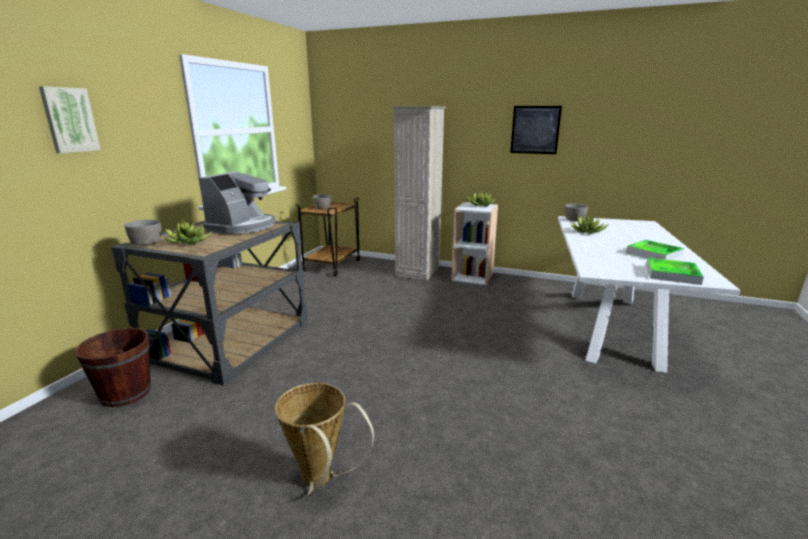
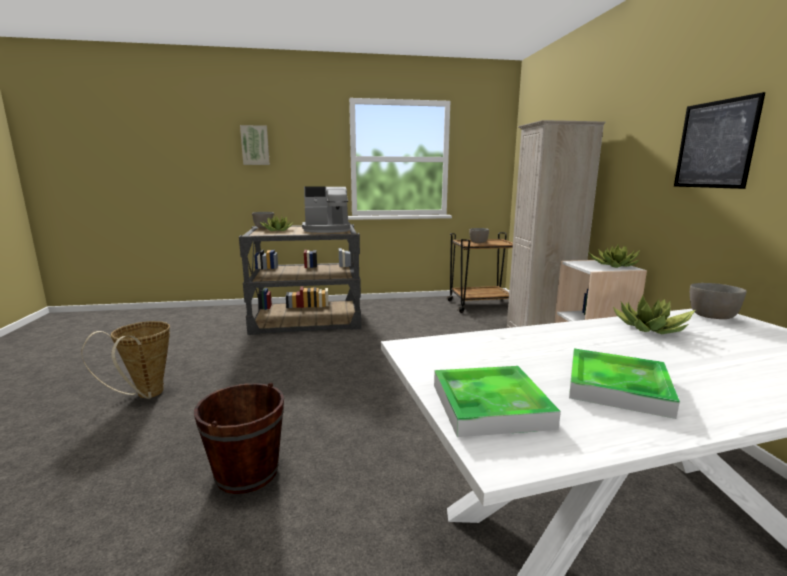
camera: 60 degrees right, 5 degrees down
(125, 393) = (226, 317): brown bucket -> brown bucket (247, 472)

